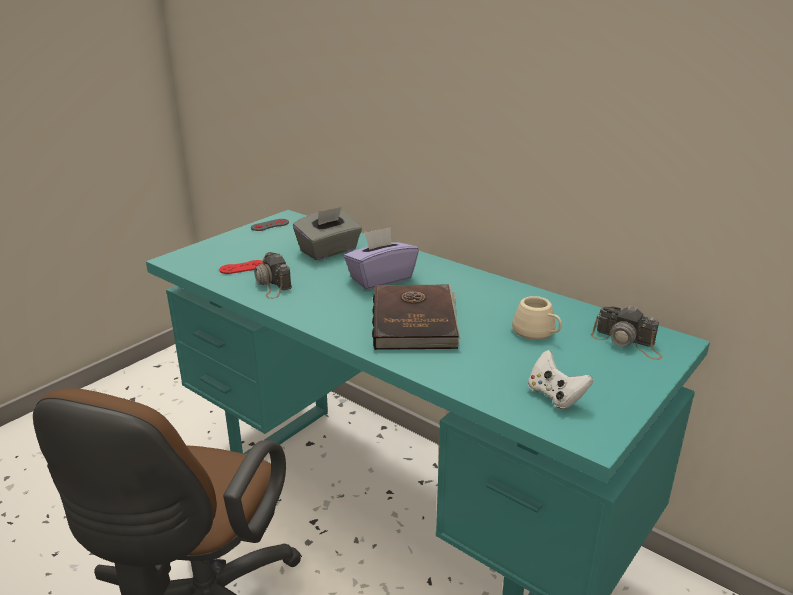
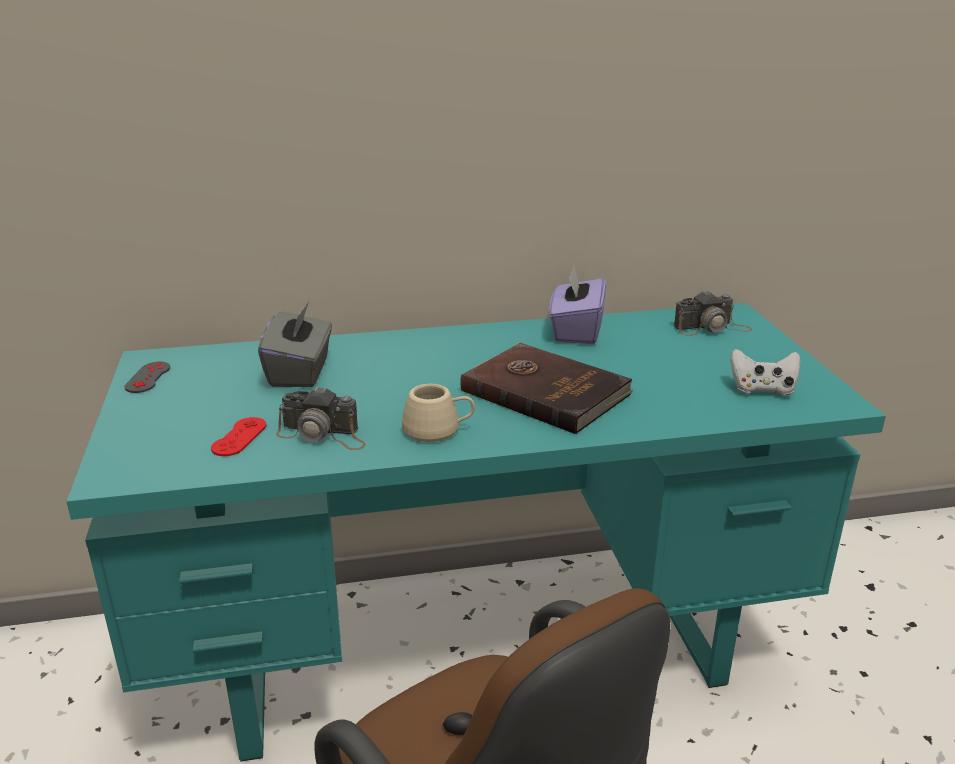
camera: 50 degrees left, 0 degrees up
(381, 279) = (424, 372): purple tissue box -> purple tissue box (576, 331)
(537, 333) = (649, 351): beige mug -> beige mug (438, 430)

